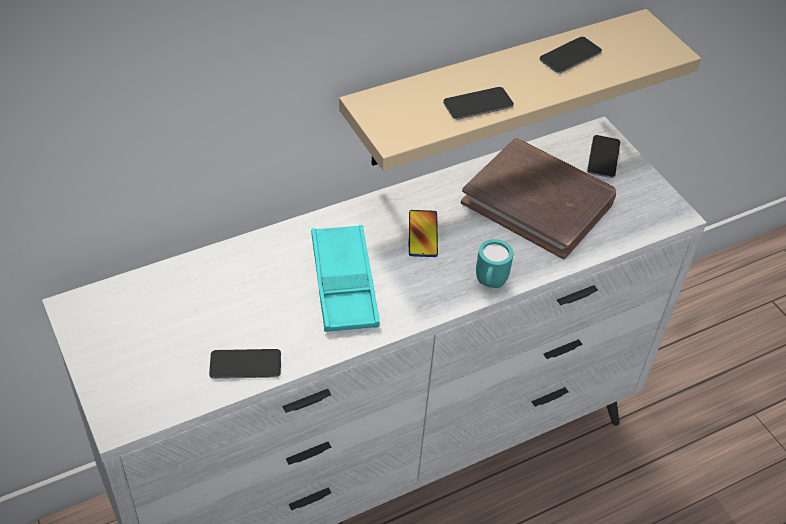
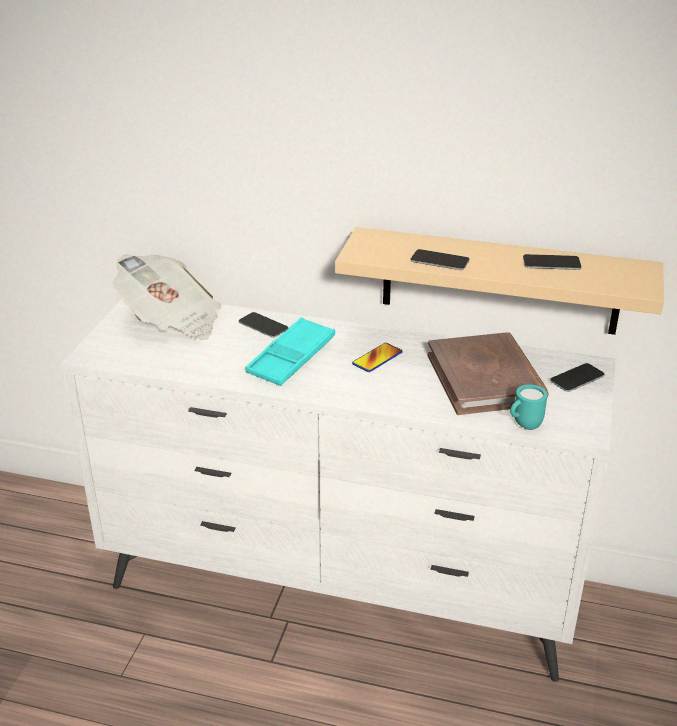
camera: 45 degrees right, 15 degrees down
(154, 311) = (172, 321): none -> newspaper
(245, 364) = (182, 365): phone -> phone (263, 325)
(489, 284) = (383, 402): turquoise mug -> turquoise mug (524, 426)

